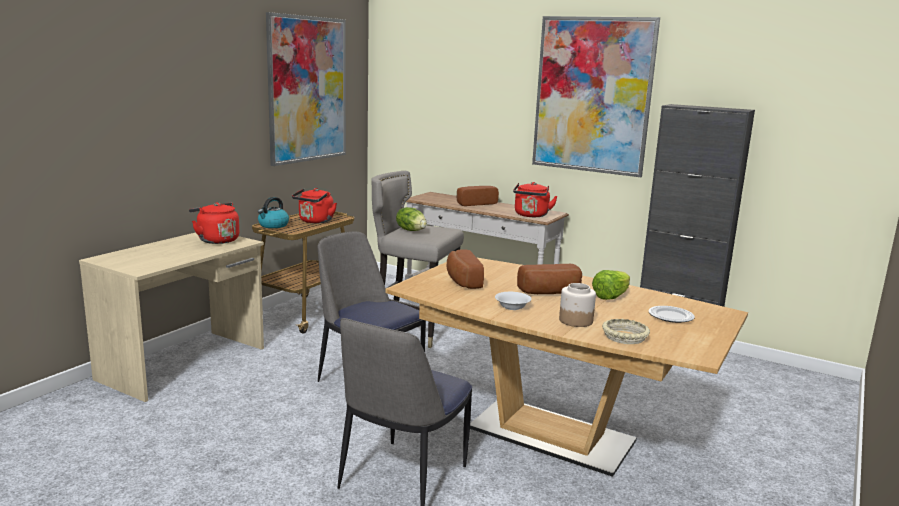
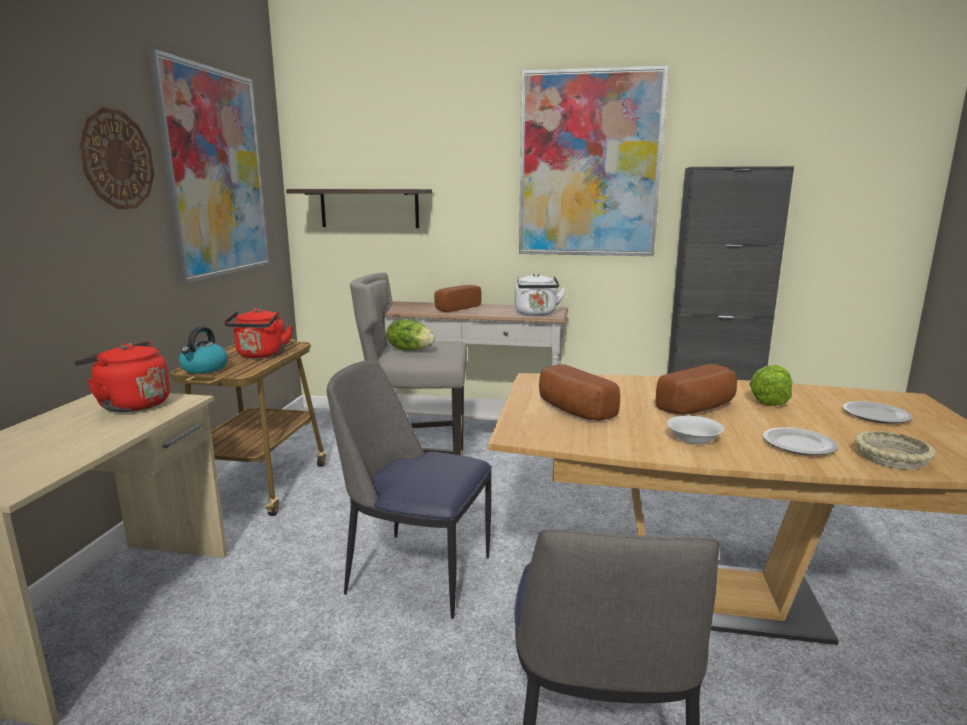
camera: 20 degrees left, 0 degrees up
(235, 85) = (117, 160): none -> wall clock
(425, 117) = (369, 208): none -> shelf
(531, 215) = (536, 314): red kettle -> white kettle
(575, 321) = (797, 445): jar -> plate

